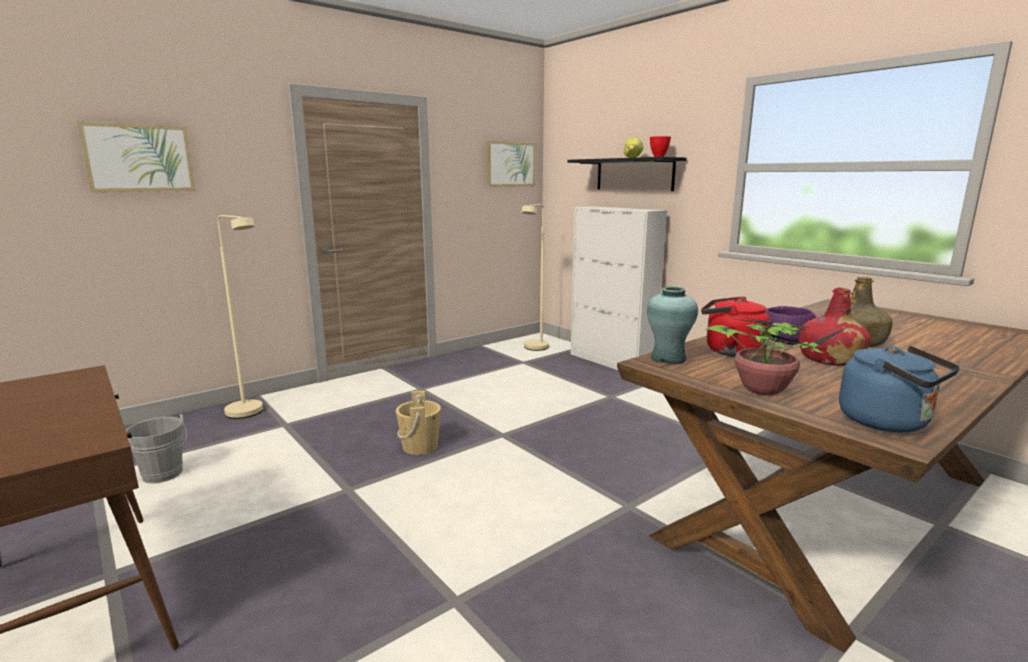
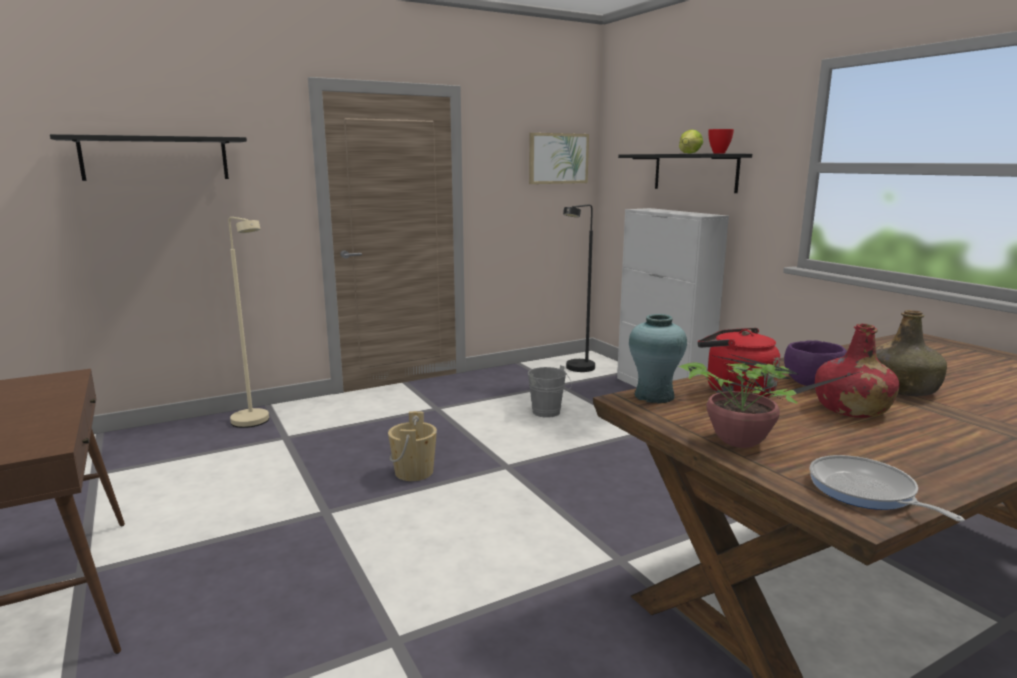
camera: 10 degrees right, 0 degrees up
(139, 158) = (155, 158): picture -> black shelf
(164, 476) = (156, 481): grey bucket -> grey bucket (548, 413)
(534, 349) = (577, 370): beige floor lamp -> black floor lamp
(888, 422) = (865, 491): blue kettle -> frying pan

